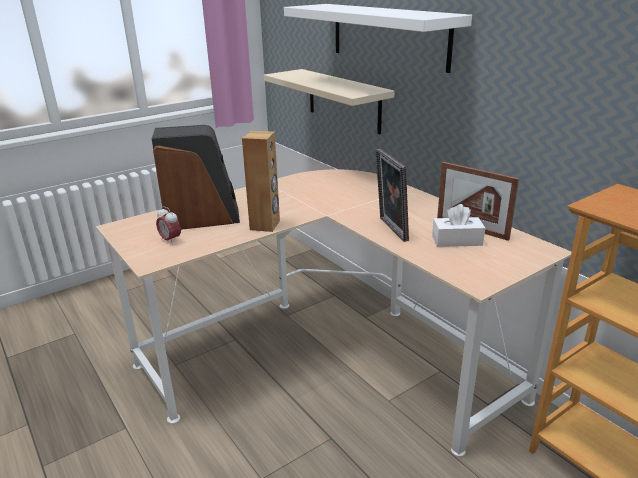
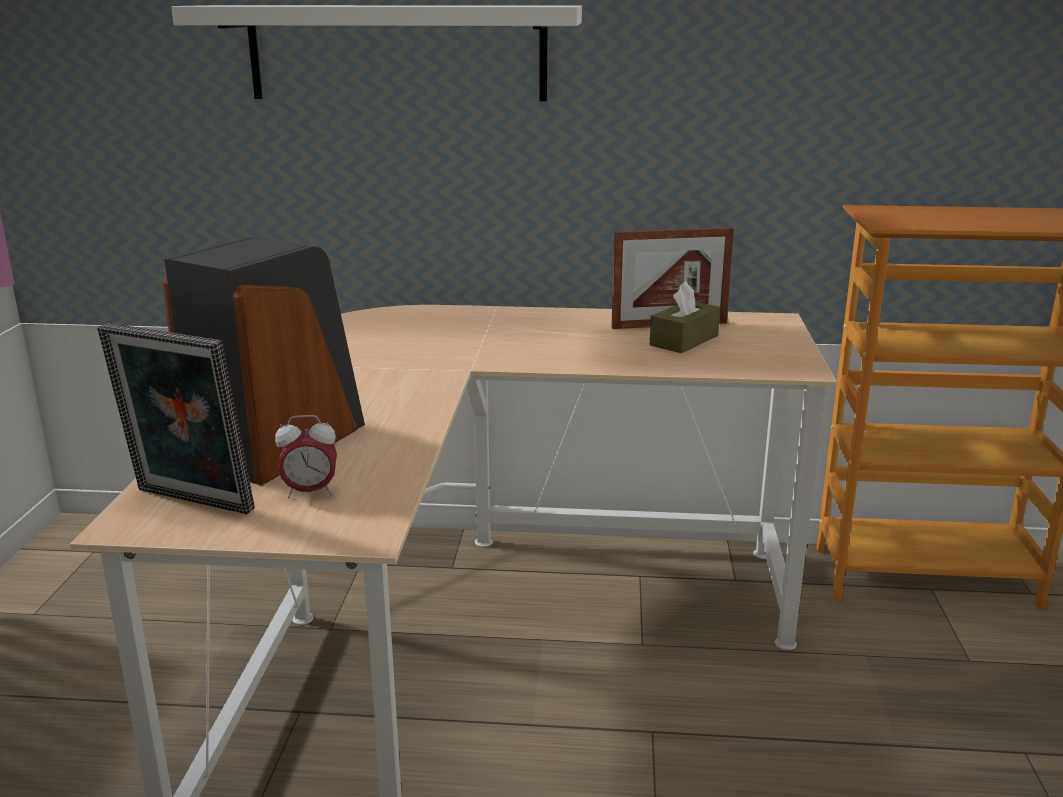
camera: 50 degrees left, 5 degrees down
(265, 225) = (415, 412): brown speaker -> none
(343, 100) = (284, 189): beige shelf -> none
(390, 230) = (590, 356): picture frame -> picture frame (189, 503)
(457, 240) = (684, 340): white tissue box -> brown tissue box

